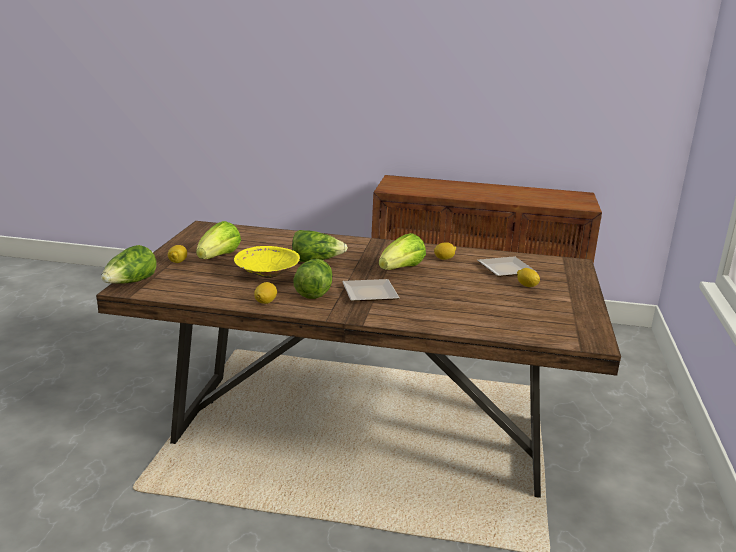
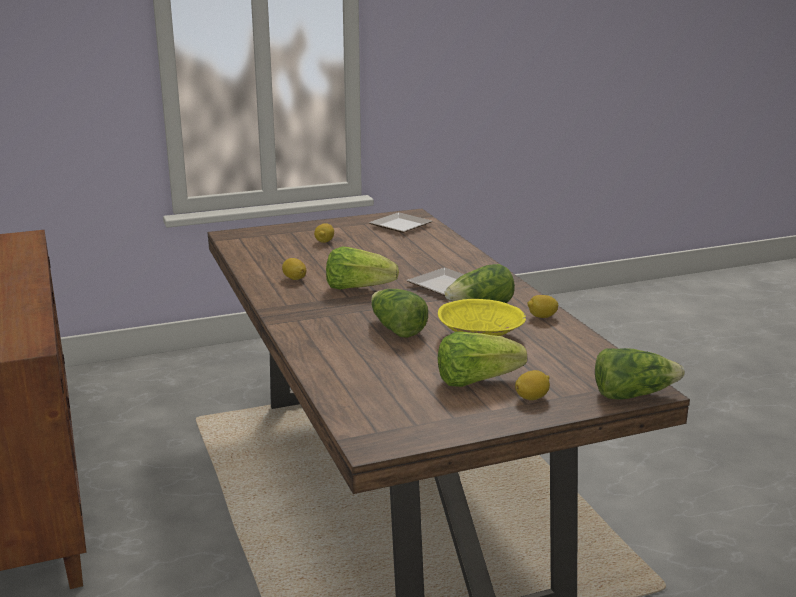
camera: 120 degrees left, 0 degrees up
(505, 270) = (293, 253): plate -> plate (403, 226)

